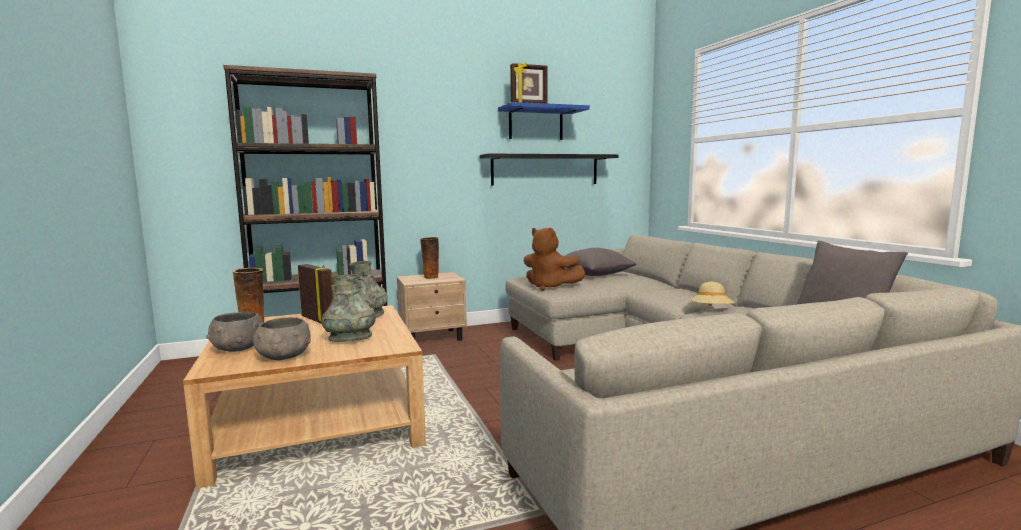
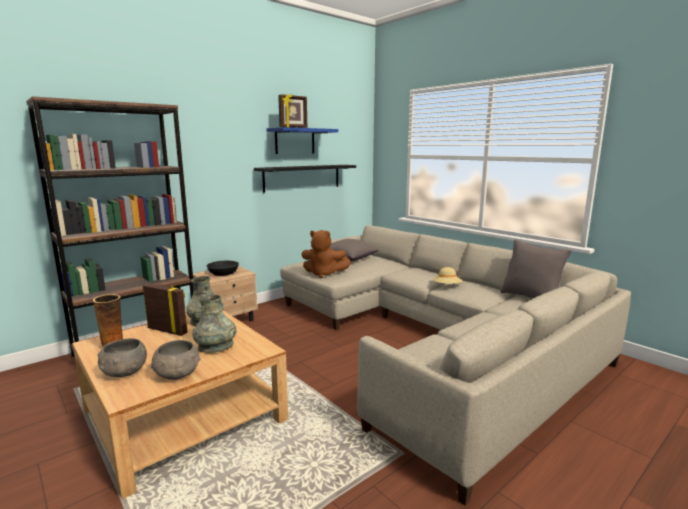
camera: 20 degrees left, 5 degrees up
(430, 277) = (223, 273): vase -> black bowl

